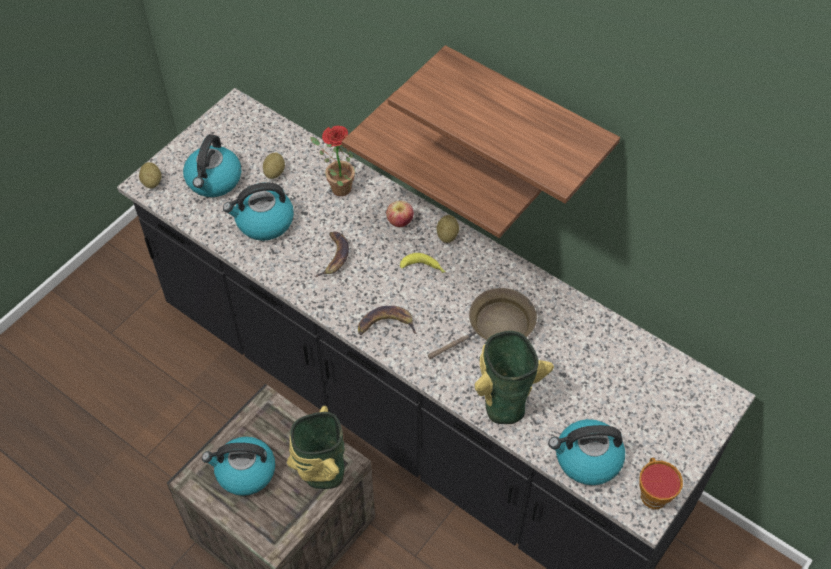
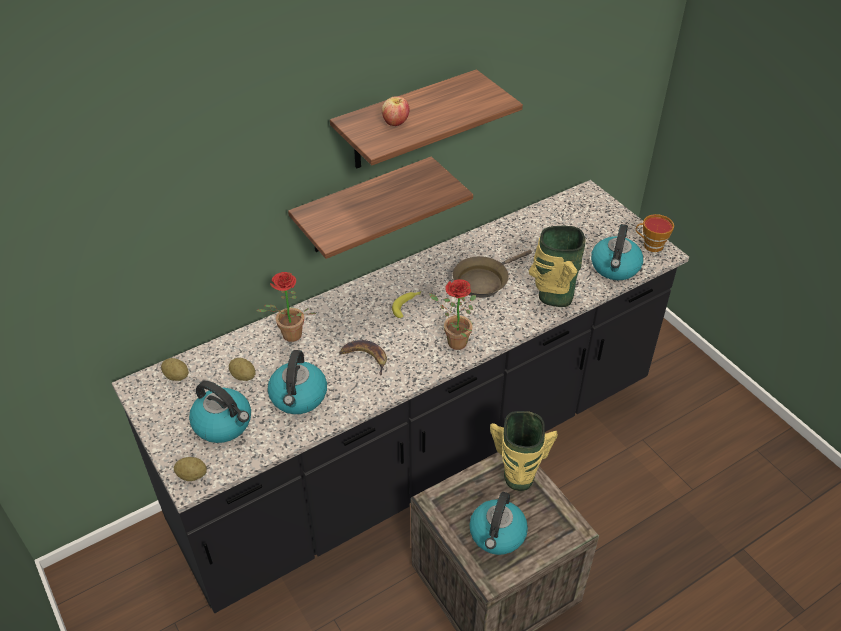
camera: 70 degrees left, 10 degrees down
(386, 324) = (452, 342): banana -> potted plant
(400, 222) = (352, 307): apple -> apple (395, 123)
(447, 235) = (381, 283): potato -> potato (176, 376)
(496, 327) = (484, 280): brown frying pan -> brown frying pan turned 120 degrees counterclockwise

